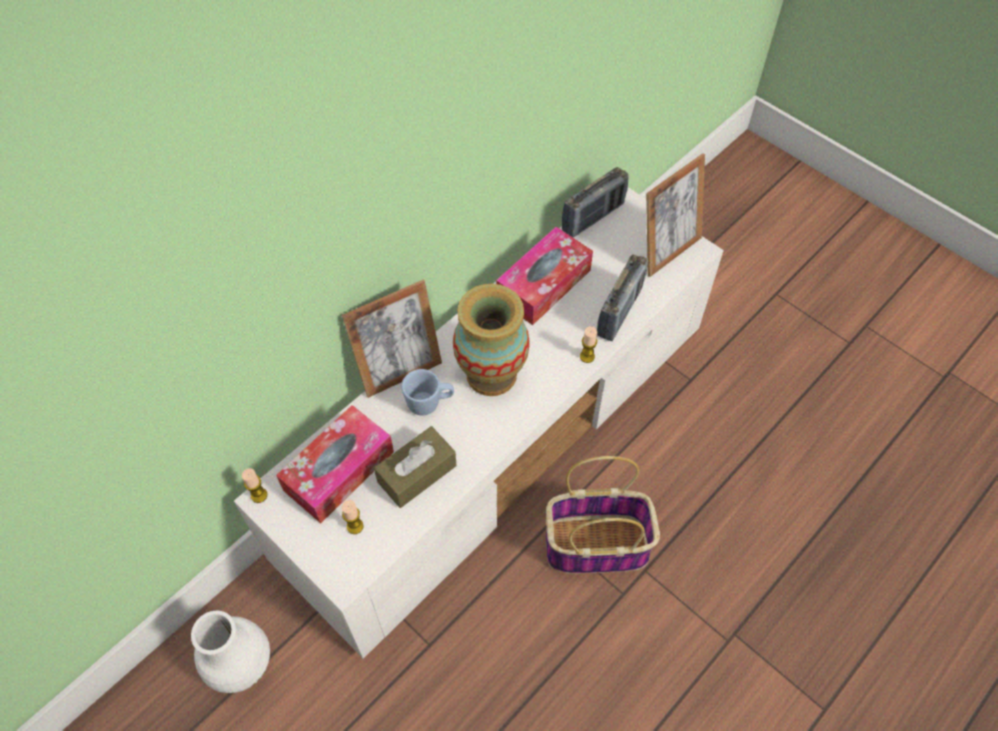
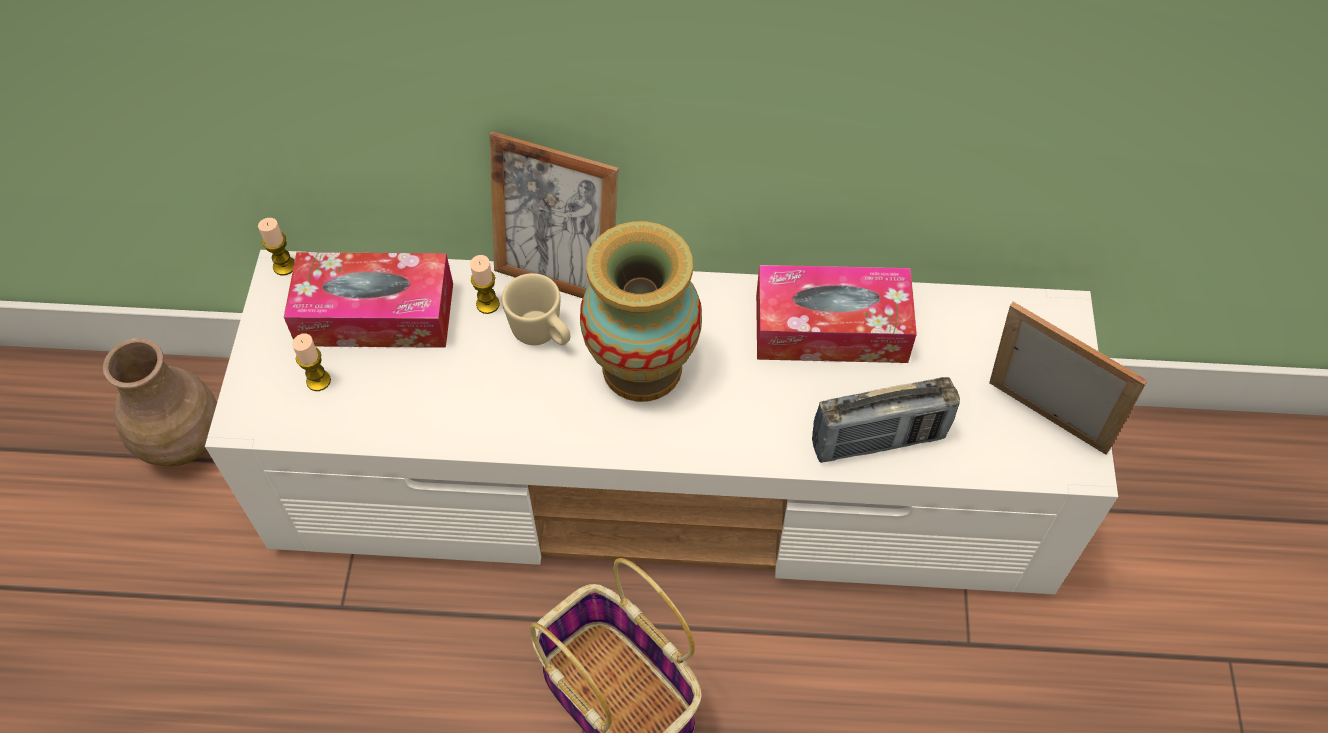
camera: 50 degrees right, 0 degrees up
(242, 663) = (184, 441): white vase -> brown vase
(417, 473) = (436, 390): brown tissue box -> none
(429, 403) = (542, 334): blue mug -> beige mug
(587, 356) = (770, 451): candle -> candle (488, 304)
(593, 217) = (996, 307): radio -> none
(667, 250) = (1038, 428): picture frame -> picture frame turned 150 degrees counterclockwise

